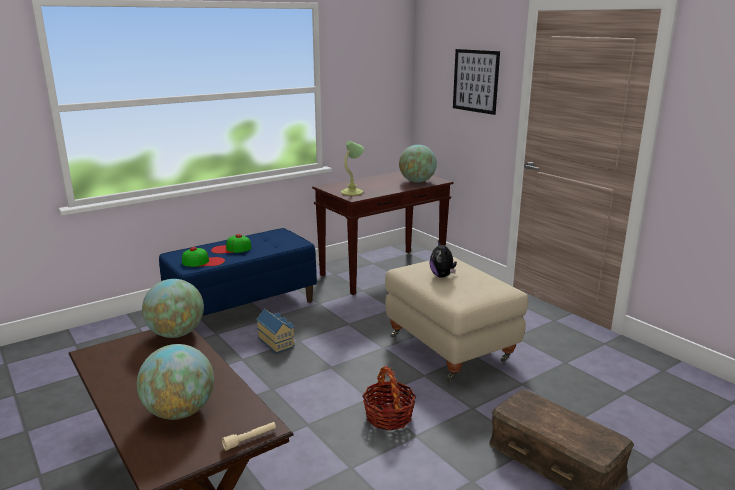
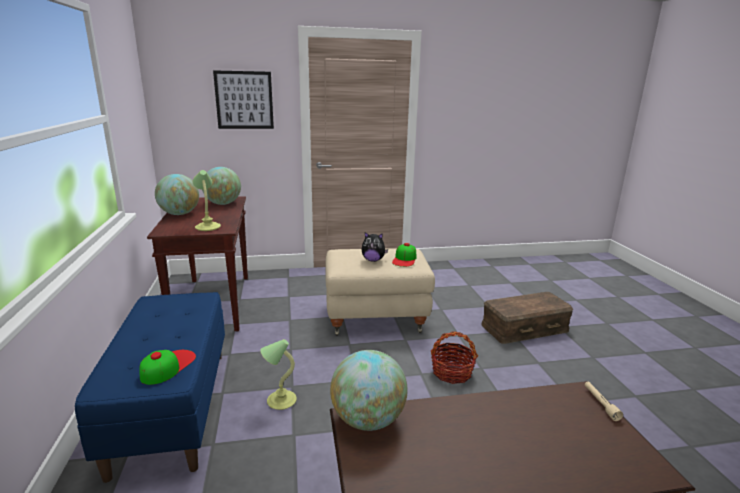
camera: 65 degrees left, 0 degrees up
(180, 412) = (549, 440): globe -> globe (180, 214)
(231, 249) = (154, 339): cap -> cap (404, 259)
(277, 341) = (280, 400): toy house -> table lamp

